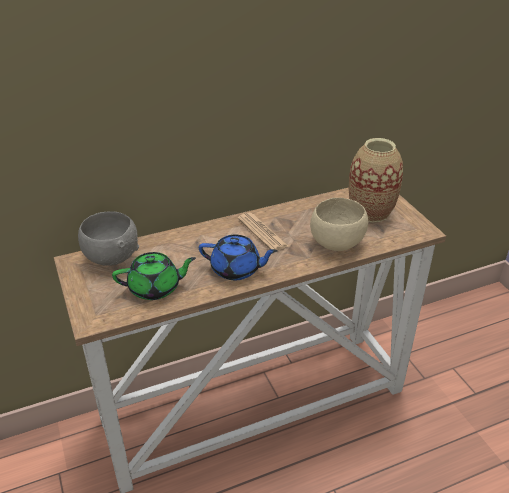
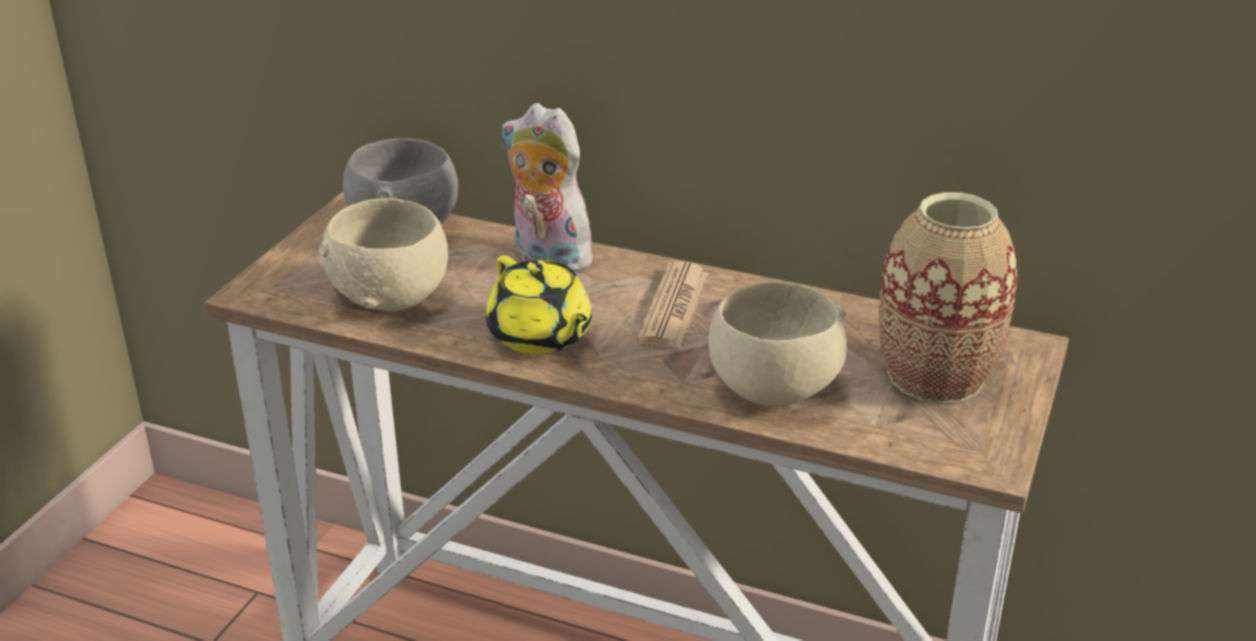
camera: 45 degrees right, 5 degrees down
(155, 288) = (392, 297): green teapot -> beige bowl
(188, 239) = (547, 258): none -> plush toy
(236, 269) = (540, 336): blue teapot -> yellow teapot

